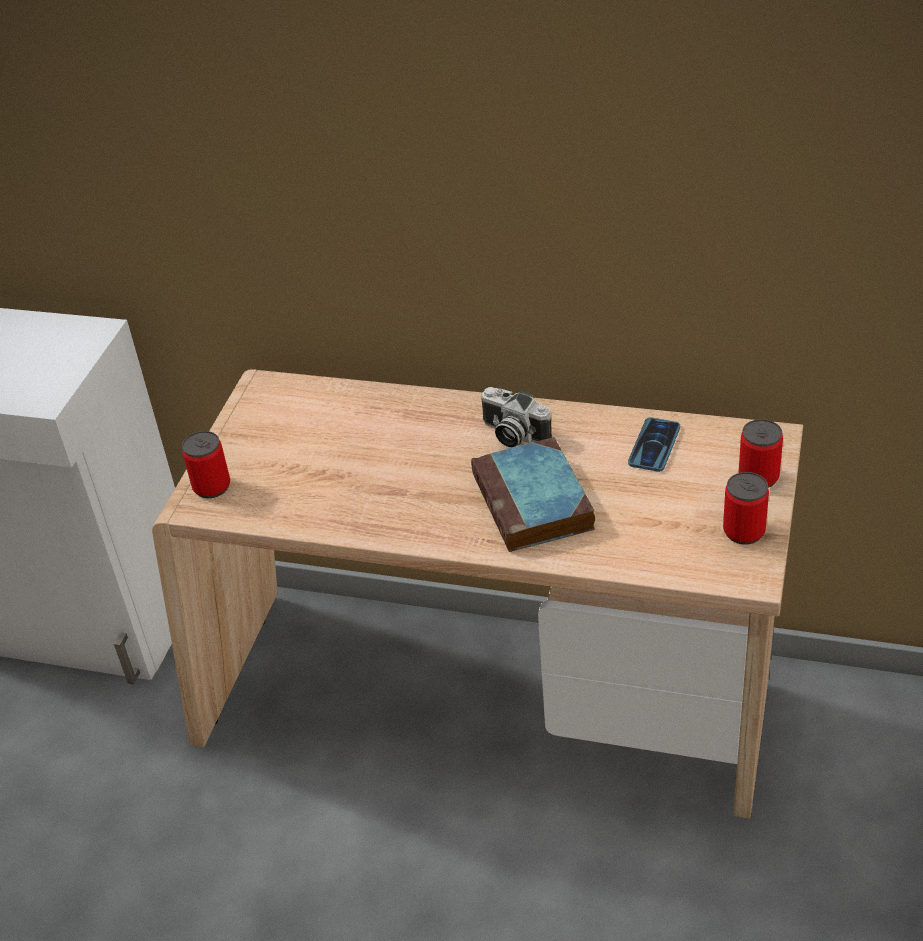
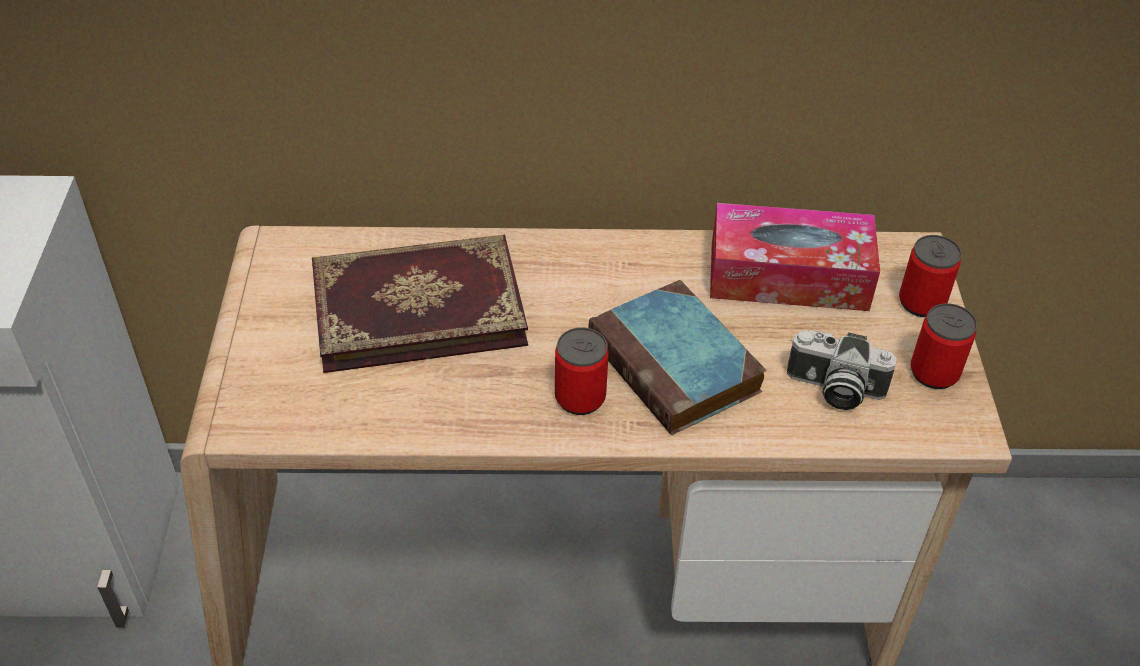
camera: 20 degrees left, 5 degrees up
(212, 486) = (250, 393): can -> can (580, 397)
(353, 438) = (418, 305): none -> book
(512, 434) = (616, 279): camera -> camera (833, 389)
(654, 445) = (788, 276): phone -> tissue box

